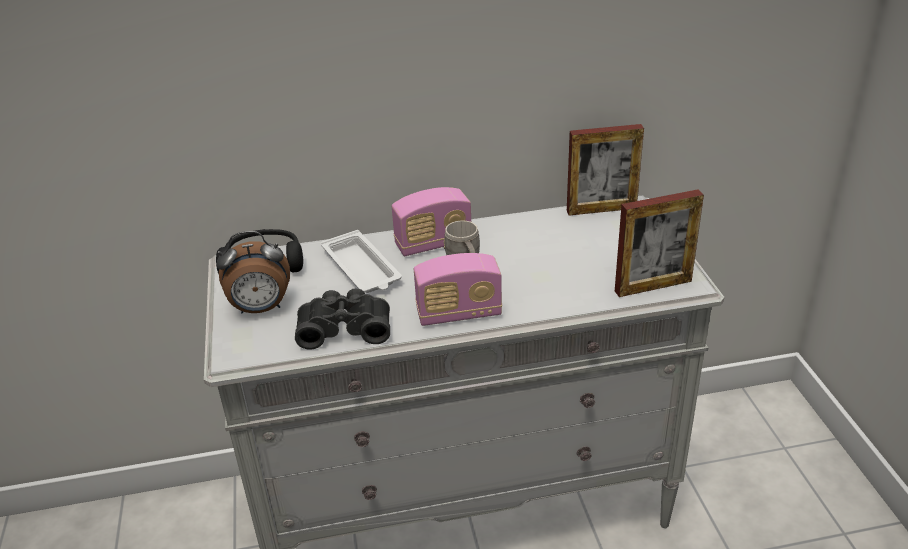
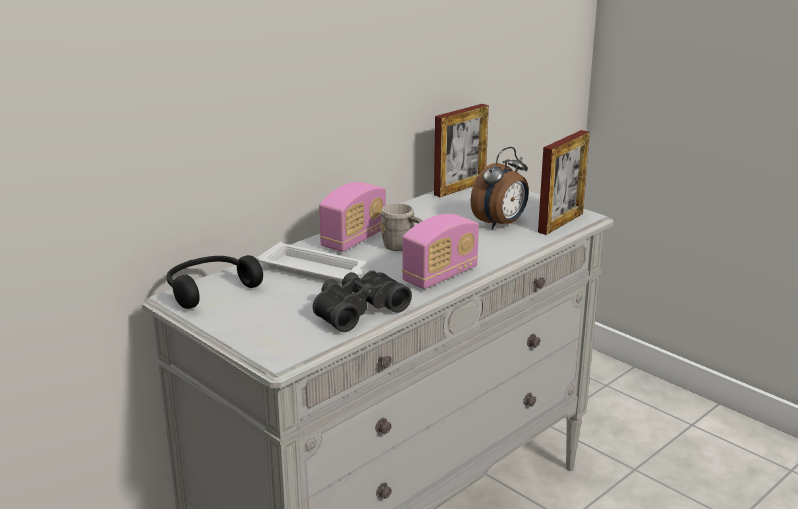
camera: 35 degrees left, 10 degrees down
(260, 309) = (257, 320): alarm clock -> alarm clock (501, 224)

